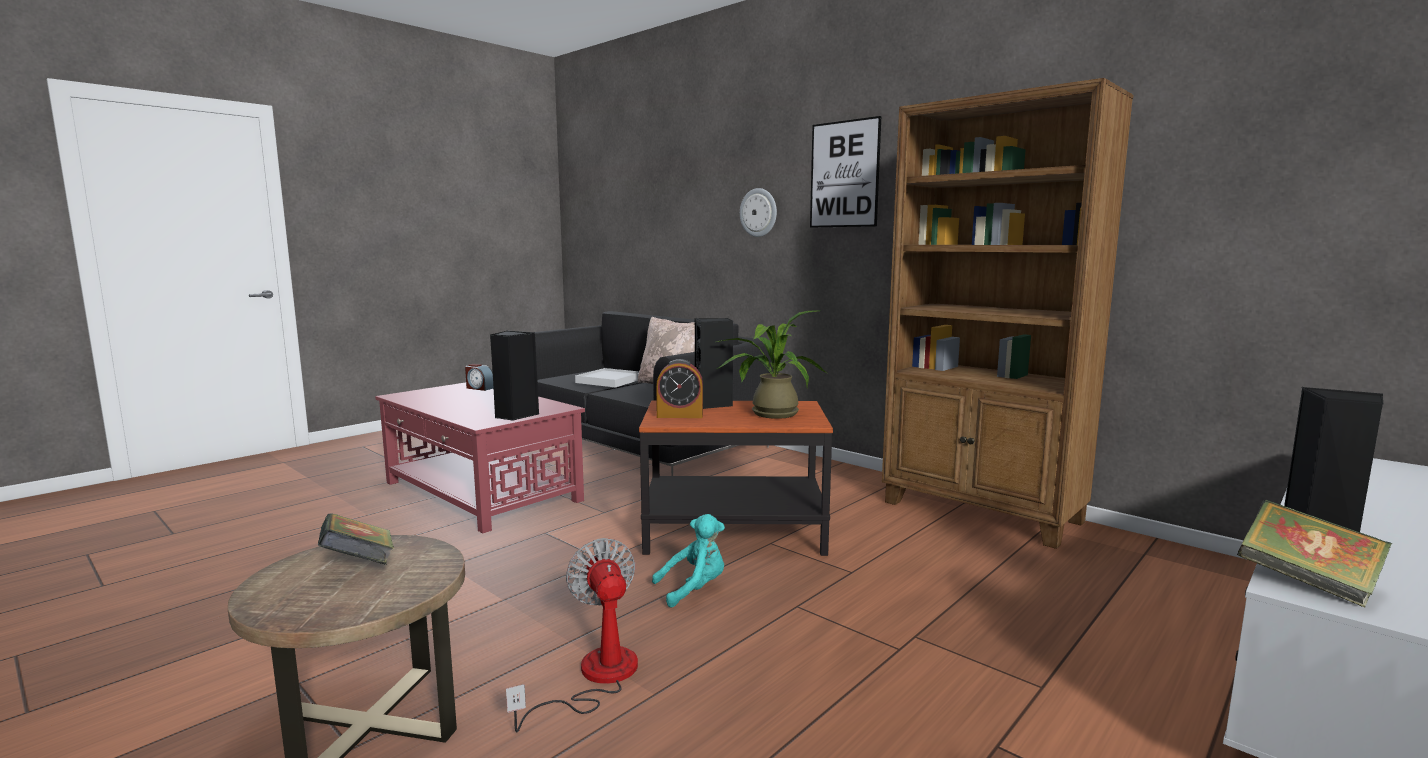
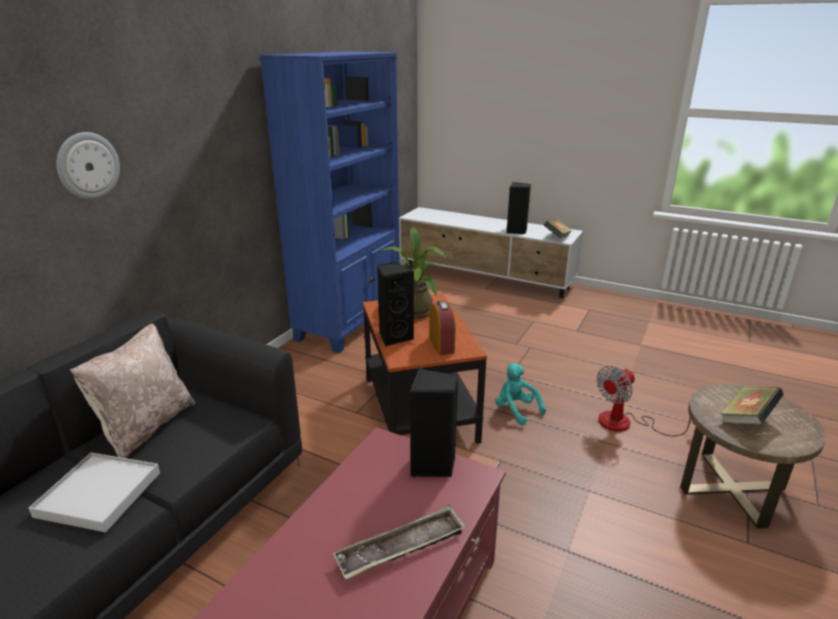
camera: 105 degrees left, 15 degrees up
(456, 405) = (401, 548): none -> tray
(479, 388) = (265, 583): alarm clock -> none
(844, 174) = (188, 107): picture -> none
(982, 513) = (350, 323): brown bookcase -> blue bookcase

